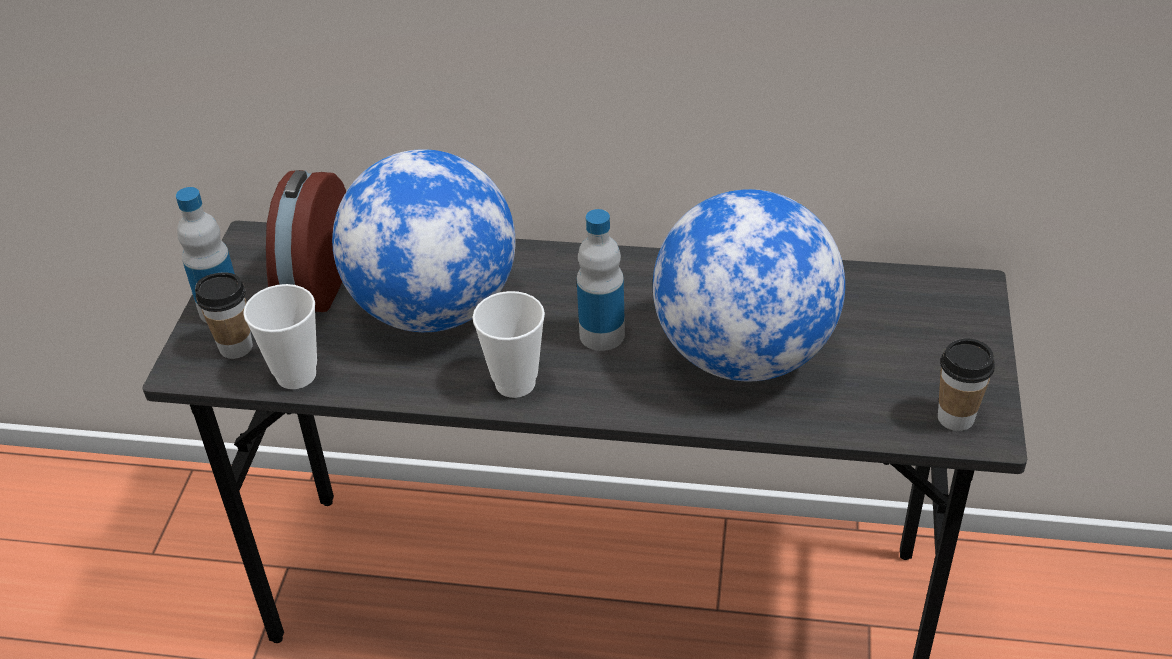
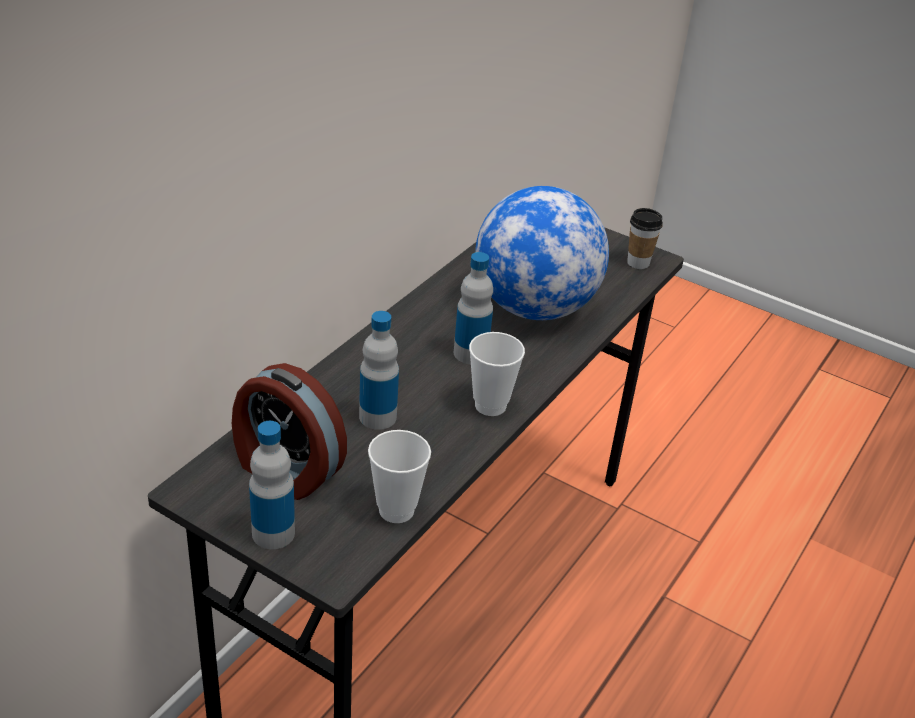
camera: 70 degrees left, 5 degrees down
(236, 347) = (332, 536): cup -> none
(434, 309) = (377, 417): globe -> bottle

